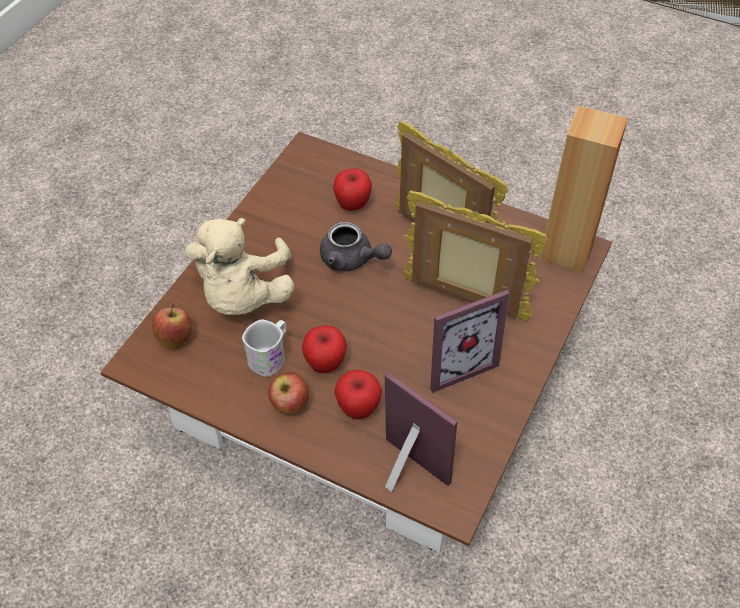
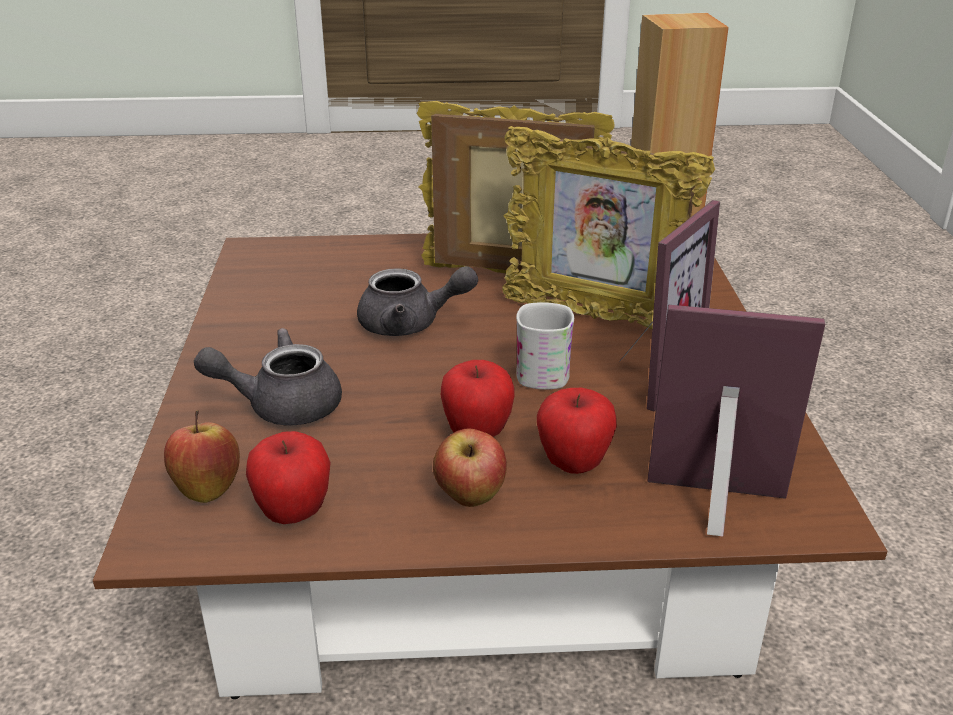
camera: 30 degrees left, 20 degrees down
(242, 295) = (281, 405): beige plush toy -> grey teapot
(270, 357) = (387, 455): white mug -> white mug (543, 370)
(352, 205) = (362, 278): apple -> apple (293, 513)
(464, 301) = (595, 317): picture frame -> picture frame turned 150 degrees counterclockwise

